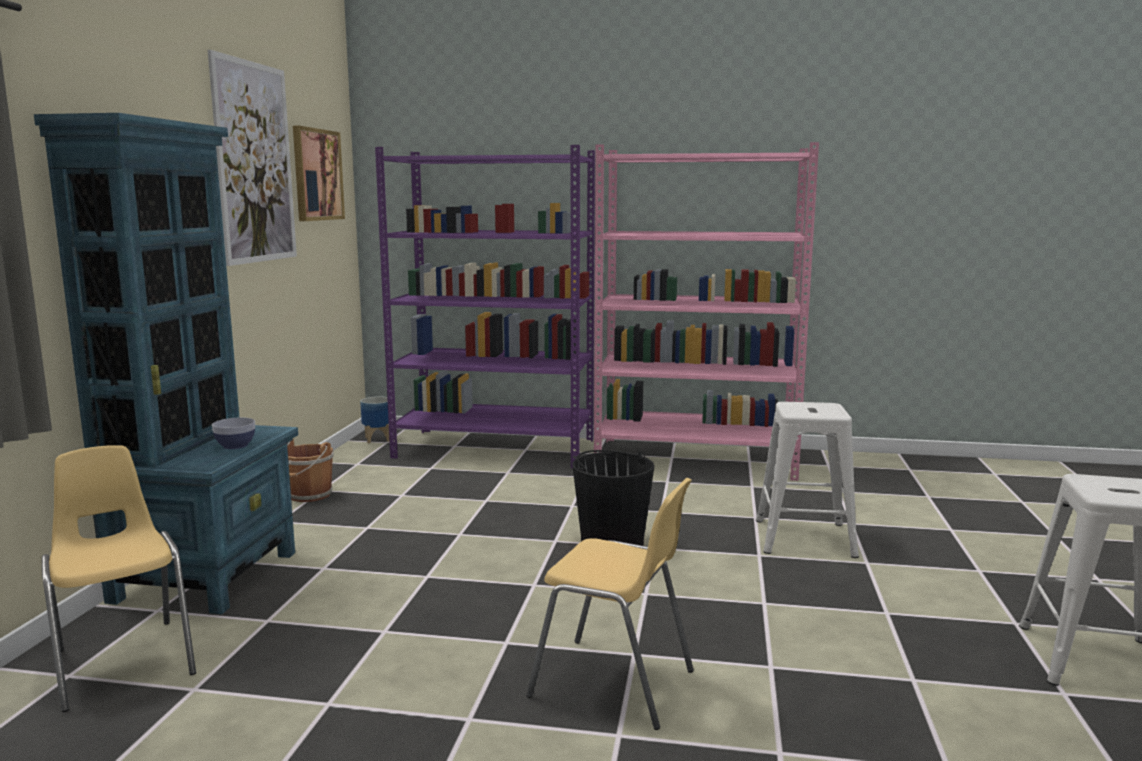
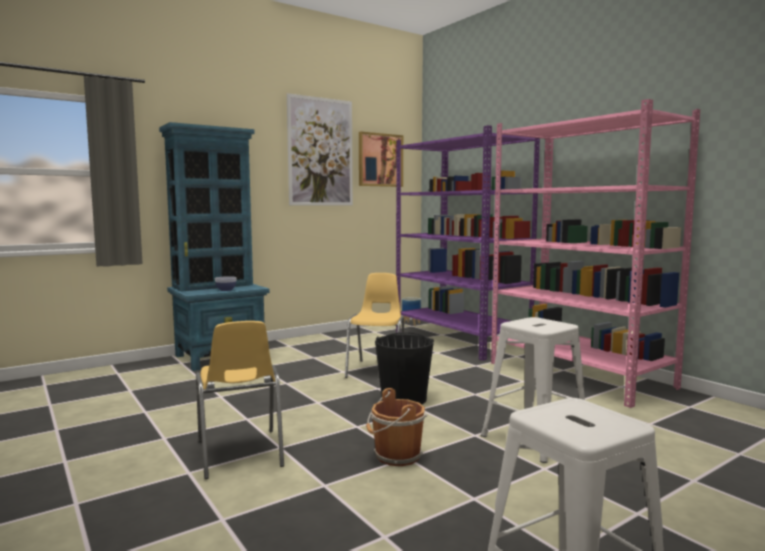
camera: 45 degrees right, 5 degrees down
(123, 661) = (136, 375): yellow chair -> yellow chair (377, 370)
(308, 495) = (323, 339): brown bucket -> brown bucket (396, 456)

